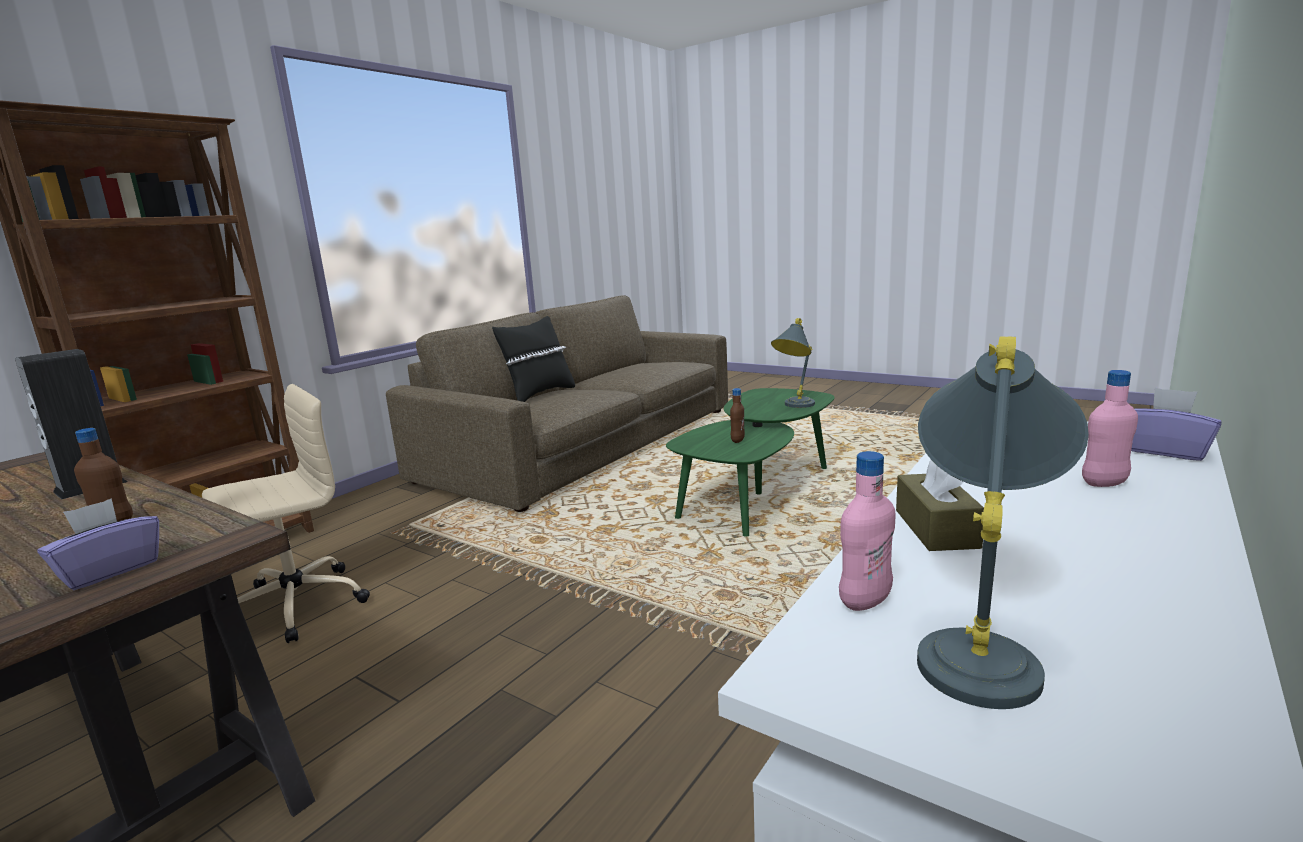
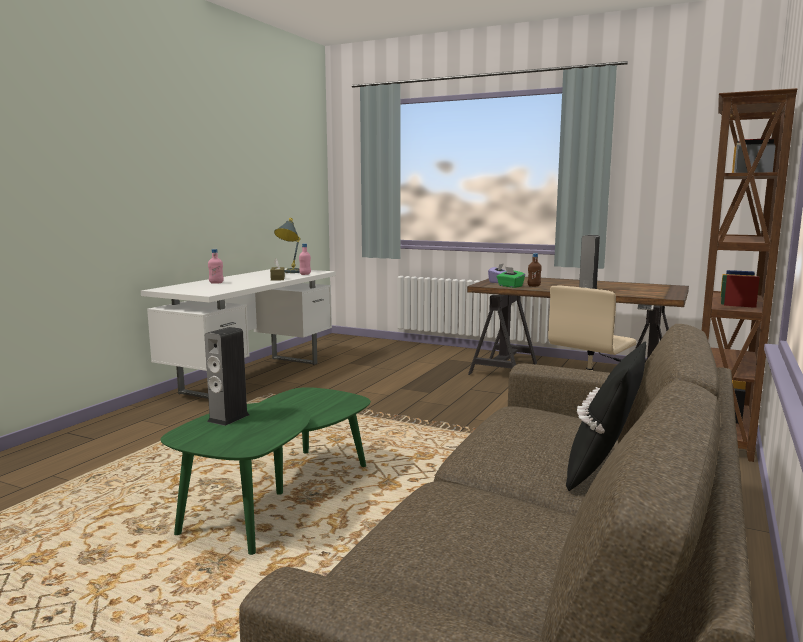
camera: 170 degrees right, 5 degrees down
(179, 523) = (510, 286): none -> green tissue box
(737, 440) = (303, 403): brown bottle -> none
(794, 406) = (228, 418): grey table lamp -> speaker
(1164, 450) = (175, 287): purple tissue box -> none

